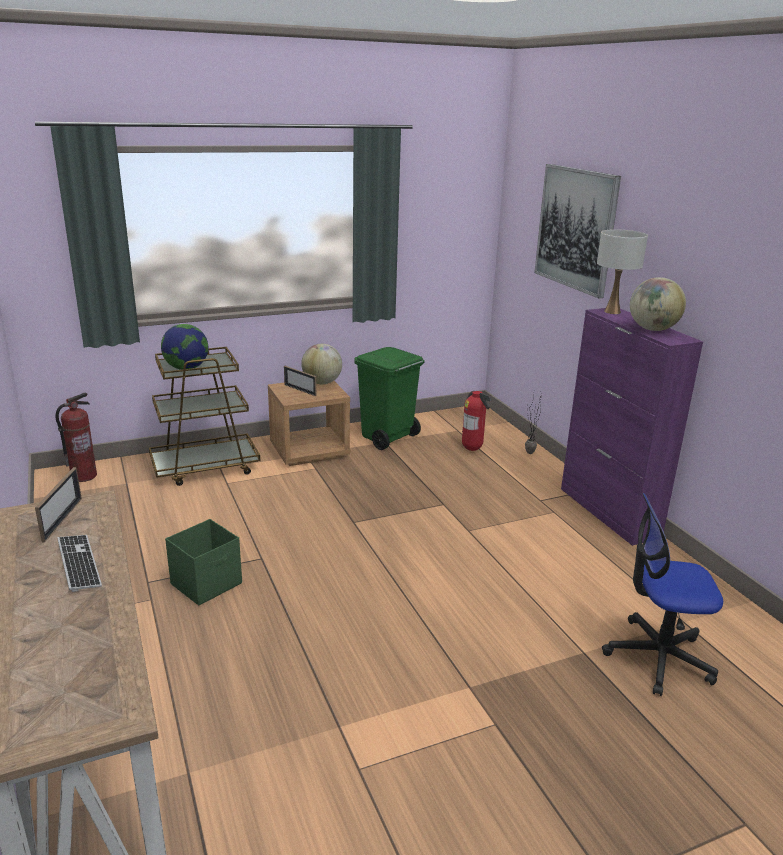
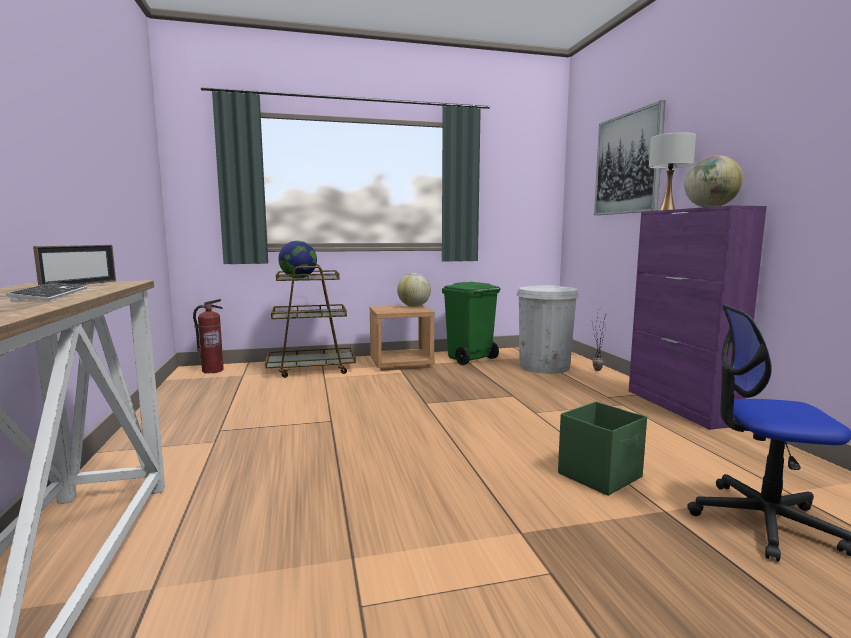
camera: 10 degrees right, 15 degrees down
(207, 584) = (272, 434): green storage box -> green storage box (601, 475)
(300, 390) = (394, 308): picture frame -> none
(472, 449) = (544, 367): fire extinguisher -> white trash can

